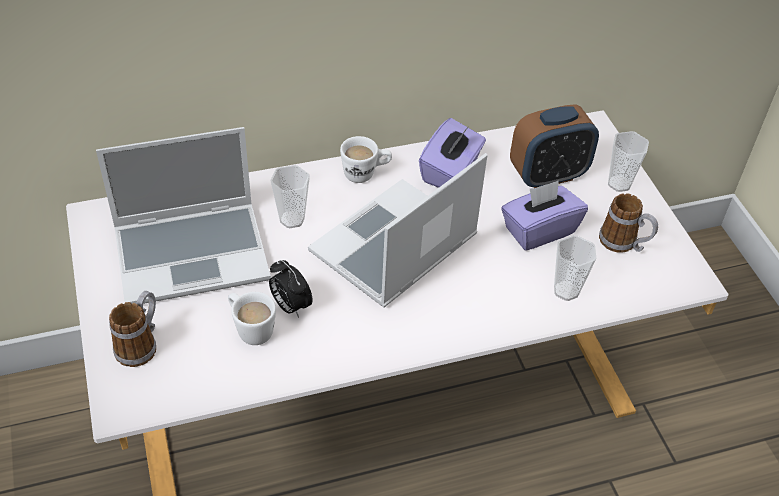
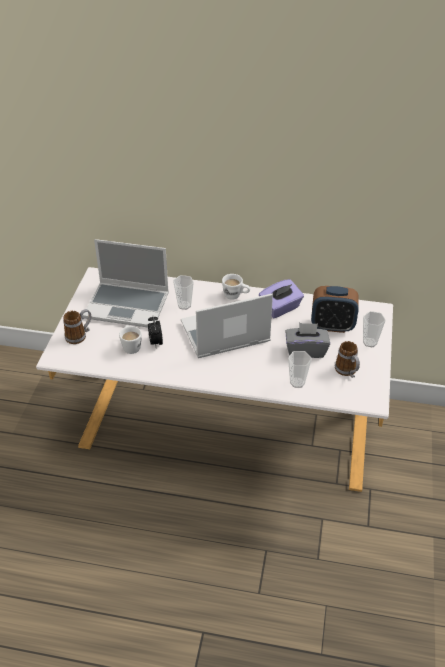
camera: 30 degrees right, 5 degrees down
(539, 230) = (306, 350): purple tissue box -> grey tissue box

